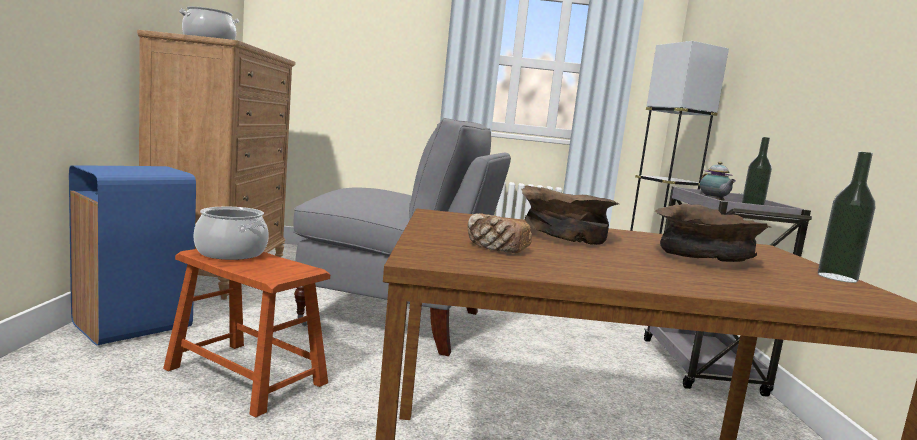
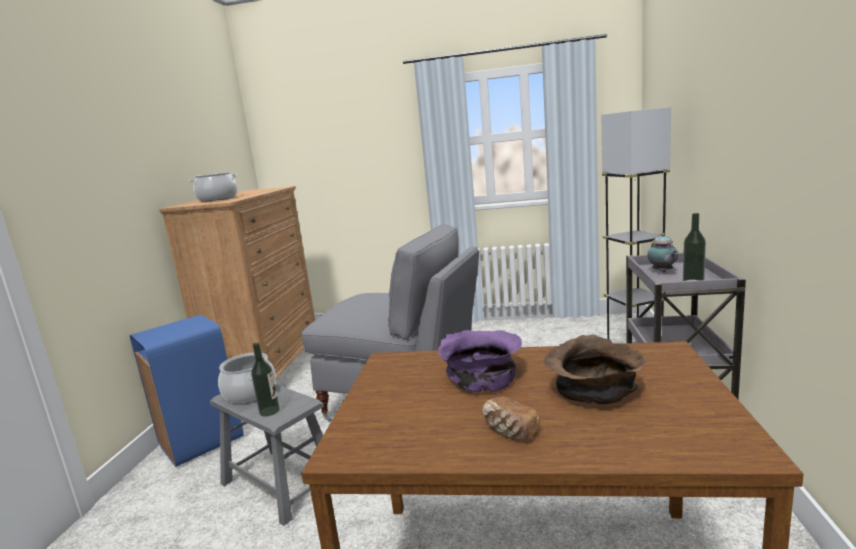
camera: 10 degrees right, 5 degrees up
(246, 376) = (280, 483): brown stool -> grey stool
(495, 248) = (406, 419): bread -> bread (510, 431)
(565, 235) = (482, 375): brown bowl -> purple bowl
(837, 277) = (713, 400): bottle -> bottle (269, 411)

